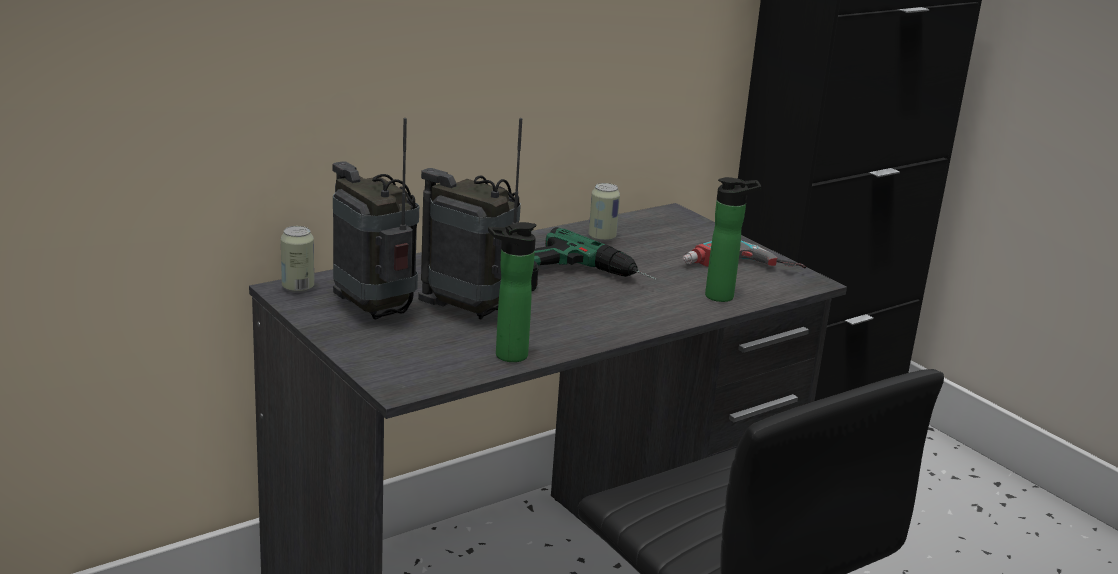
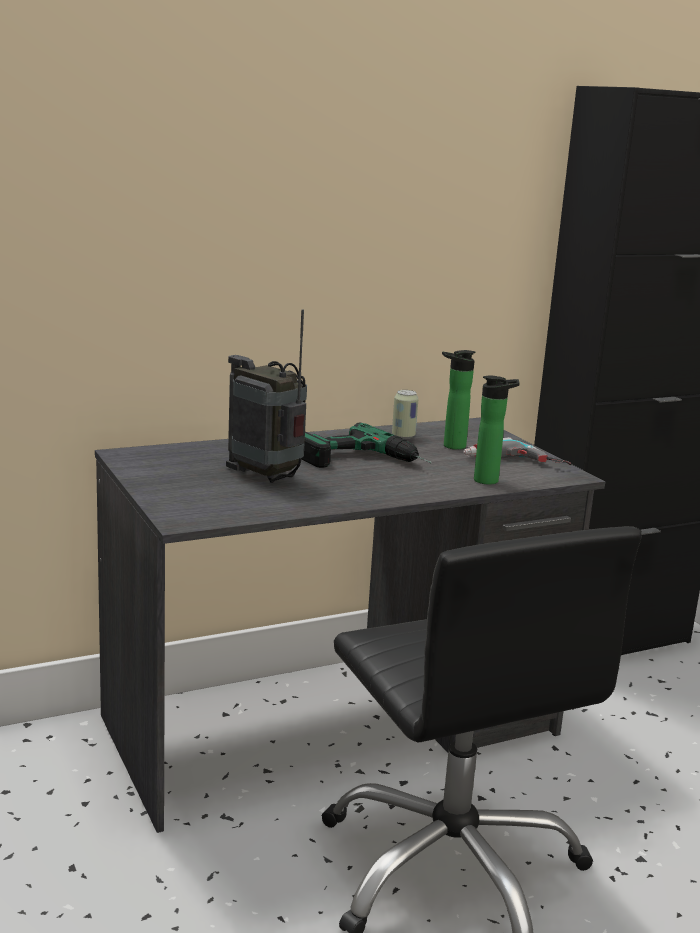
camera: 10 degrees right, 5 degrees down
(298, 288) = (132, 453): can -> none
(374, 310) = (187, 471): radio -> none
(506, 356) = (280, 507): bottle -> bottle (451, 446)

